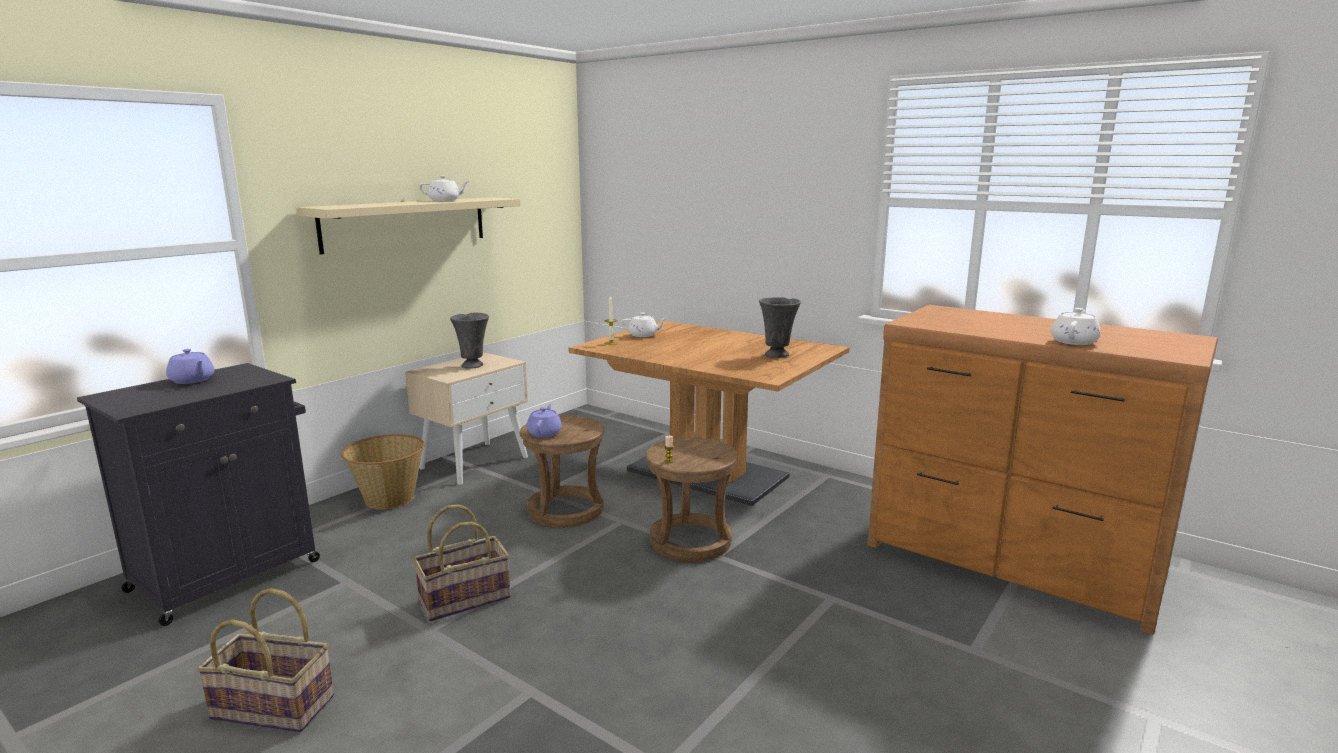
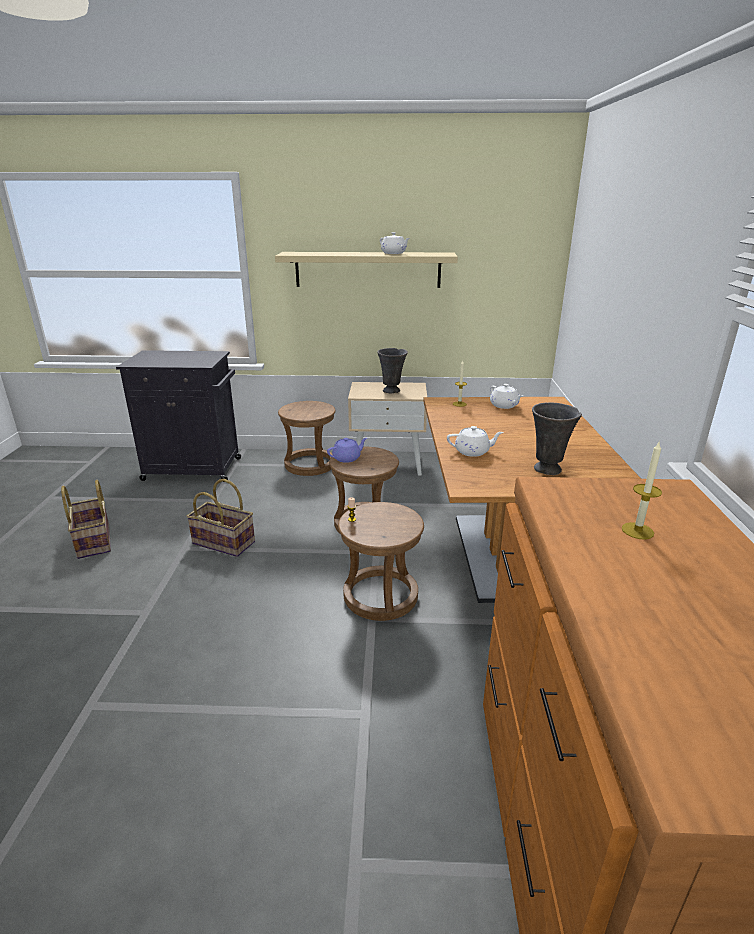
camera: 55 degrees right, 10 degrees up
(192, 380) = (186, 354): purple teapot -> none
(389, 499) = (310, 464): basket -> brown stool
(981, 322) = (637, 531): none -> candle
(1074, 341) = (633, 627): white teapot -> white teapot (473, 452)

